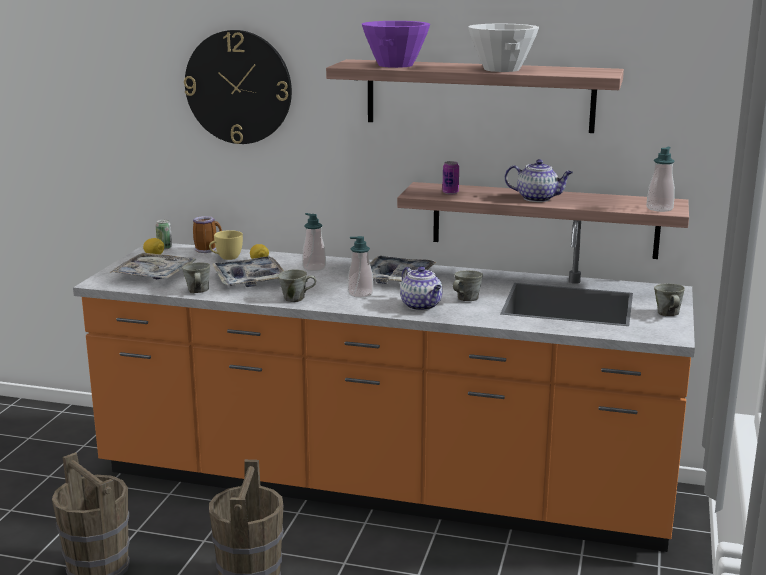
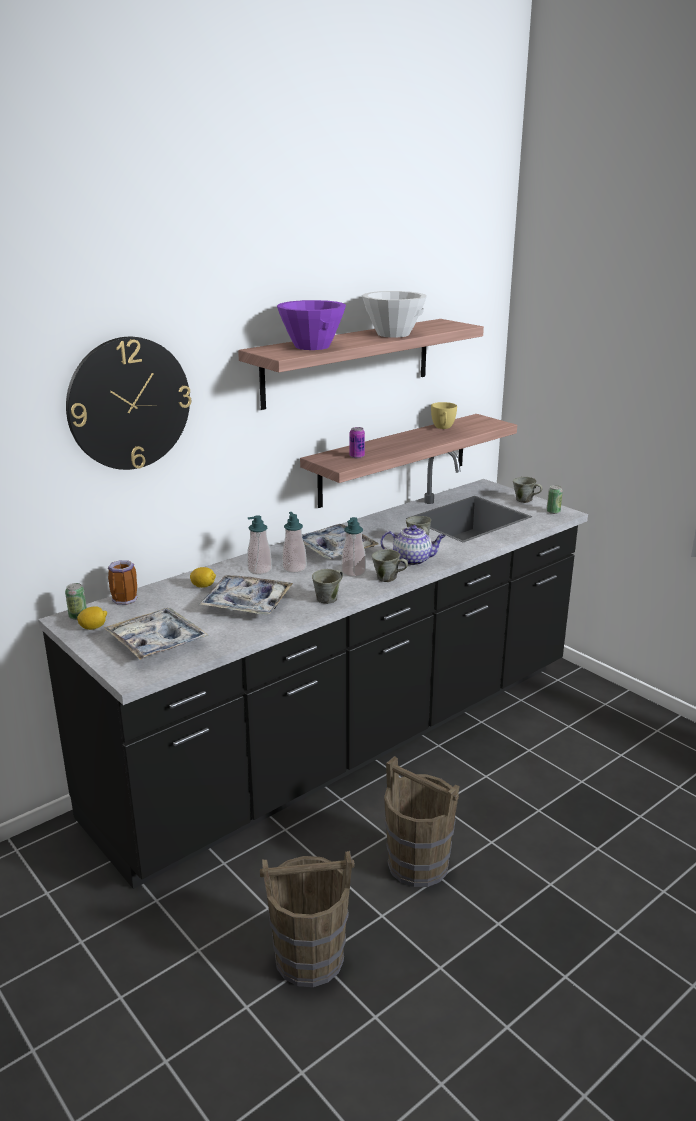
camera: 55 degrees left, 5 degrees up
(198, 291) = (242, 633): grey mug -> grey mug (388, 578)
(226, 258) = (166, 597): yellow cup -> yellow cup (443, 428)
(383, 486) = (348, 740): orange counter -> black counter
(538, 198) = (416, 441): teapot -> none
(659, 208) = (490, 424): soap dispenser -> soap dispenser (294, 568)
(662, 331) = (553, 512): none -> can

